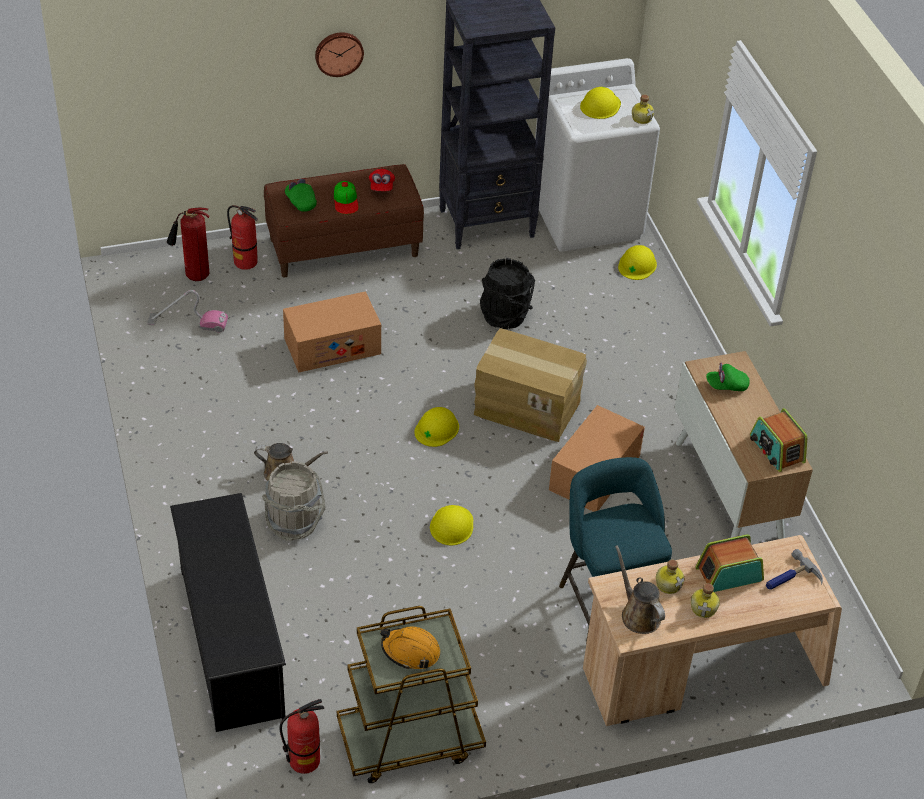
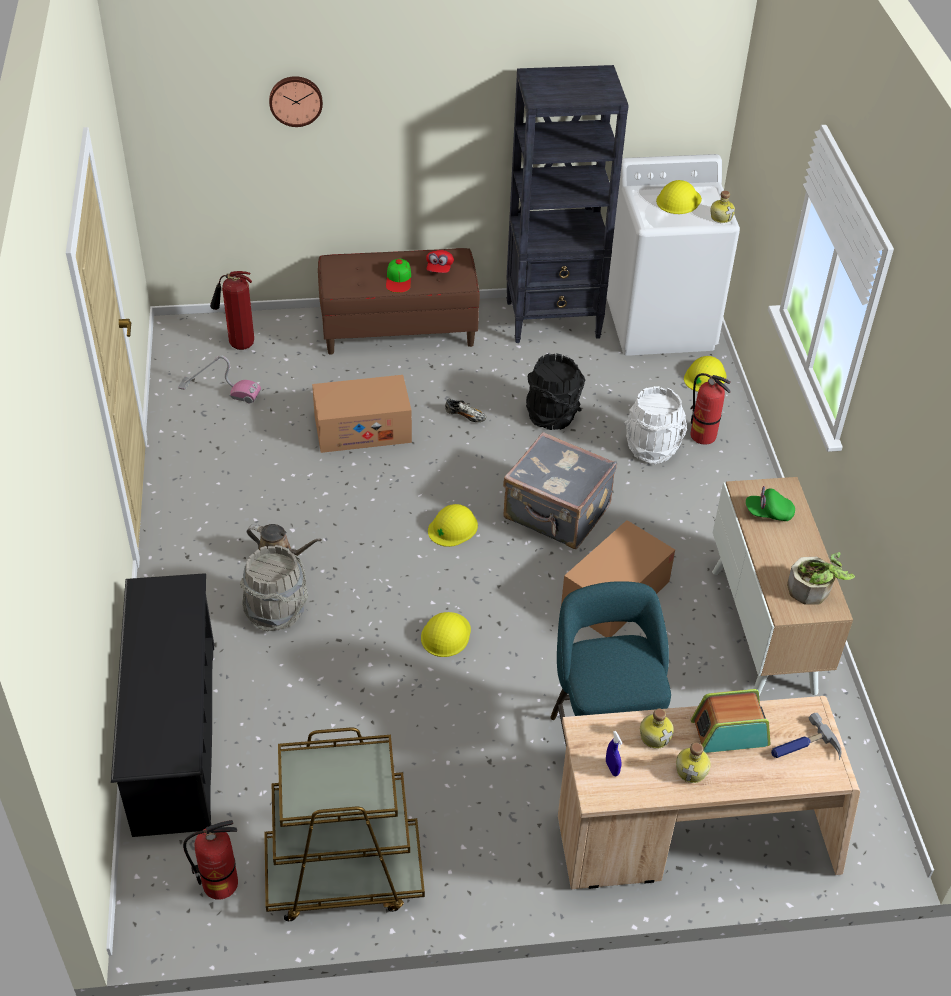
camera: 10 degrees right, 0 degrees up
(246, 262) = (294, 335): fire extinguisher -> fire extinguisher (703, 436)
(300, 202) = (351, 276): green cap -> none
(338, 53) = (399, 119): wall clock -> wall clock (295, 100)
(410, 651) = (334, 780): orange hard hat -> none
(425, 324) = (465, 416): none -> shoe
(527, 406) = (556, 514): cardboard box -> grey suitcase
(602, 337) = (652, 448): none -> white bucket
(638, 614) = (612, 768): brown watering can -> blue spray bottle
(776, 450) = (814, 592): radio -> potted plant

